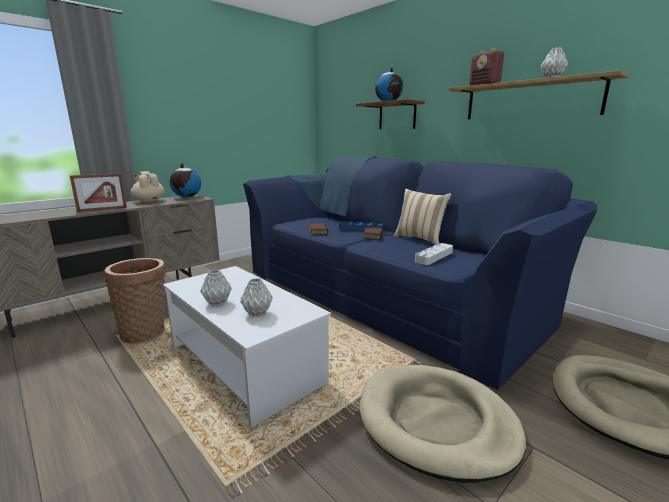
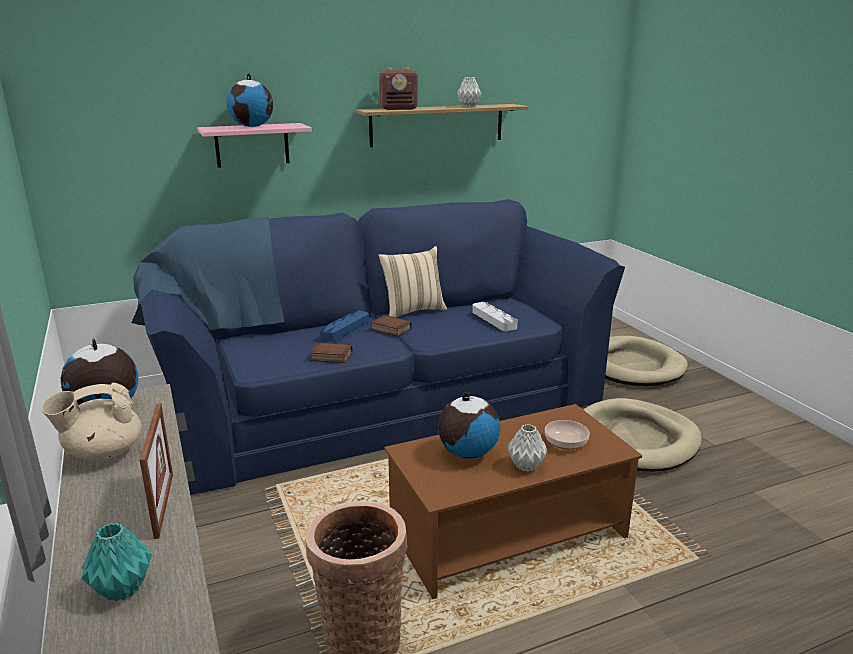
camera: 70 degrees left, 5 degrees up
(45, 213) = (121, 590): none -> turquoise vase
(232, 285) = (467, 453): none -> globe
(245, 364) = (508, 532): white coffee table -> brown coffee table
(257, 313) = (566, 443): grey vase -> bowl
(397, 116) = (252, 145): brown shelf -> pink shelf

